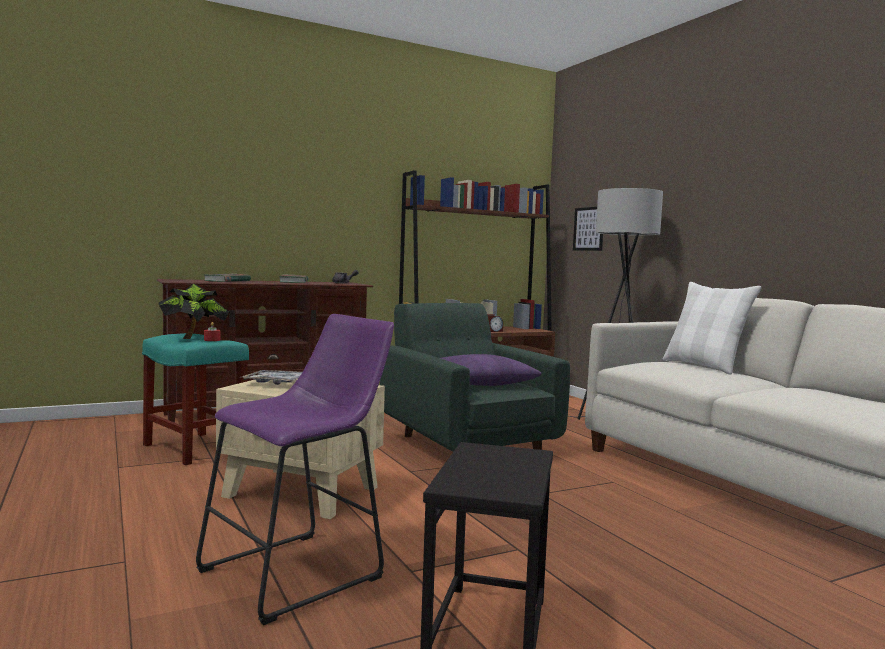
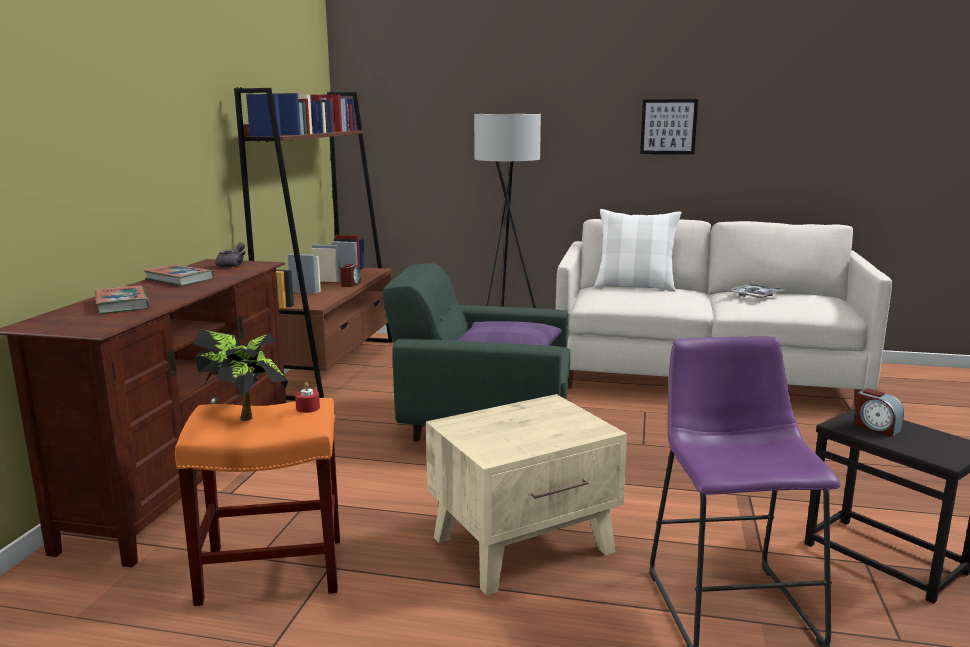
camera: 50 degrees left, 10 degrees up
(196, 448) = (274, 569): turquoise stool -> orange stool
(277, 383) = (488, 434): tray -> tray (755, 296)
(496, 458) = (876, 427): none -> alarm clock
(588, 229) = (408, 145): picture -> picture (668, 126)

